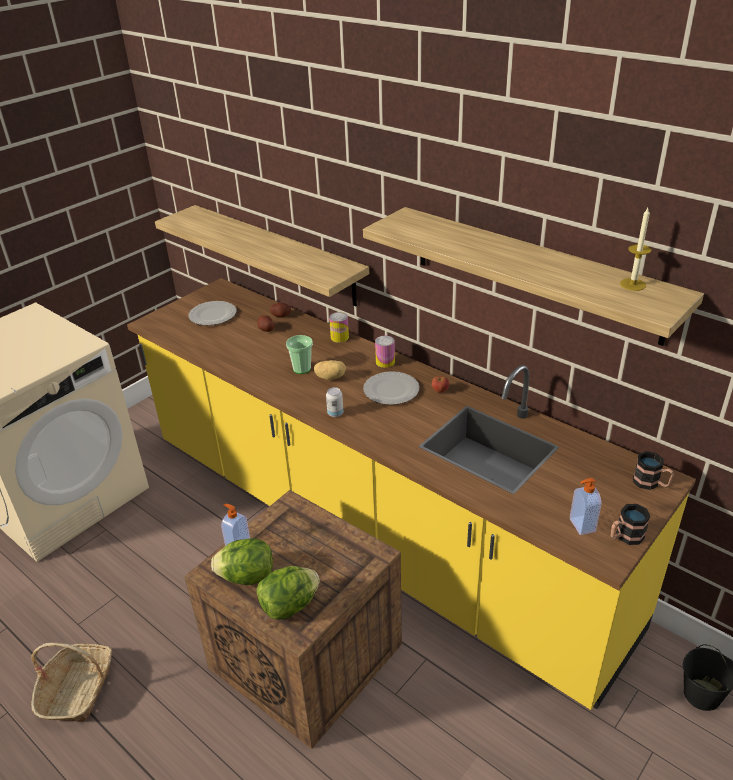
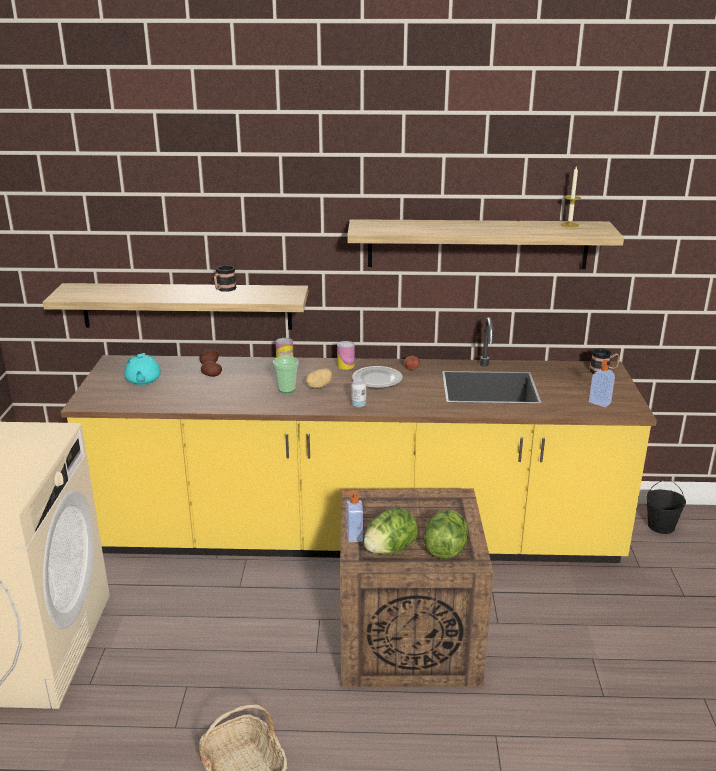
camera: 40 degrees left, 10 degrees down
(213, 315) = (143, 380): plate -> turquoise teapot
(625, 537) = (627, 399): mug -> mug (224, 289)

